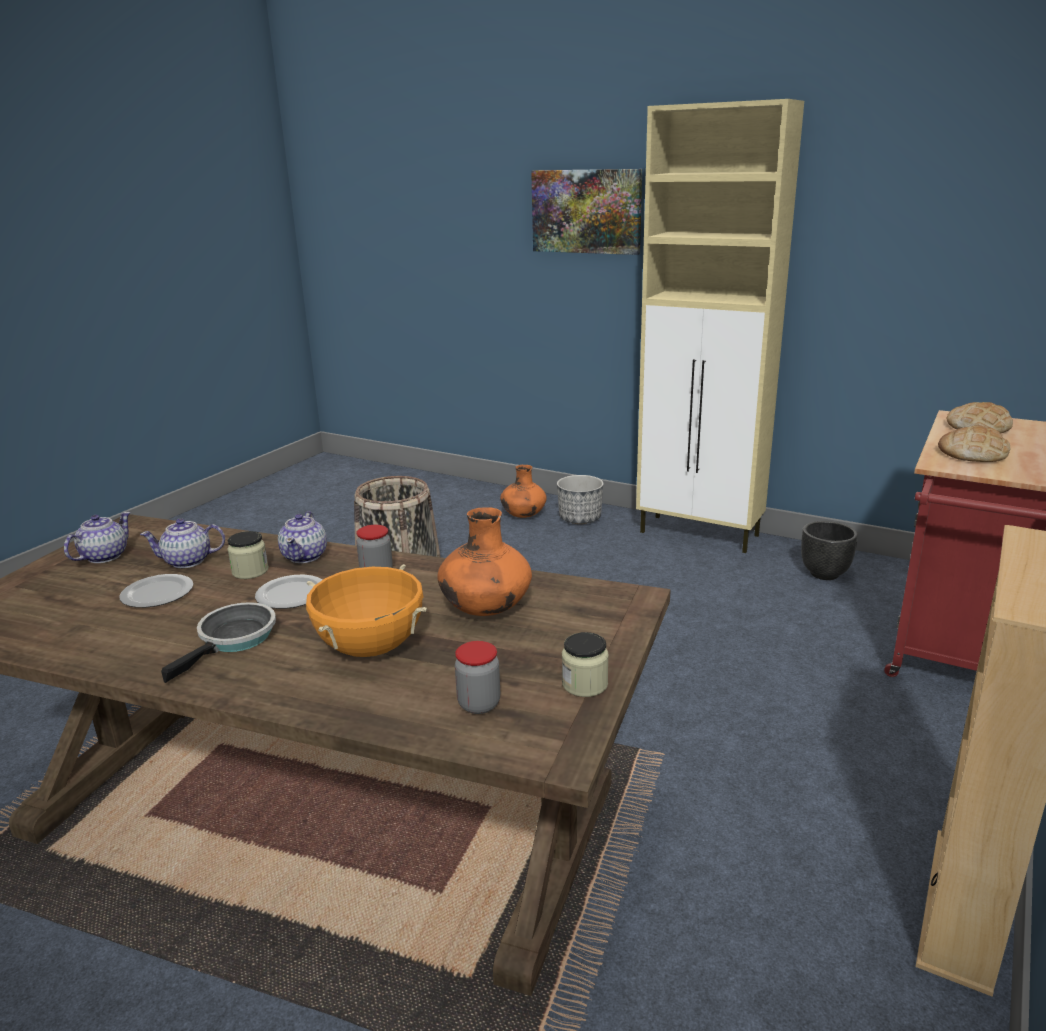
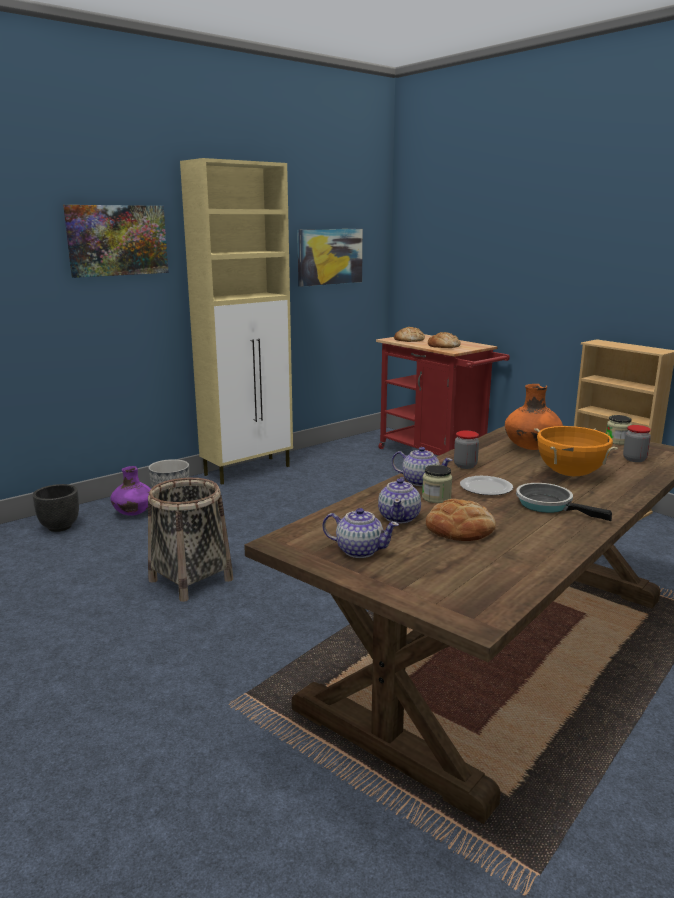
camera: 70 degrees left, 5 degrees down
(103, 556) = (359, 550): teapot -> teapot turned 150 degrees clockwise
(156, 594) = (460, 528): plate -> bread
(523, 516) = (134, 513): orange vase -> purple vase
(824, 574) = (336, 457): black planter -> black planter (59, 527)
(931, 251) = (329, 256): none -> picture

